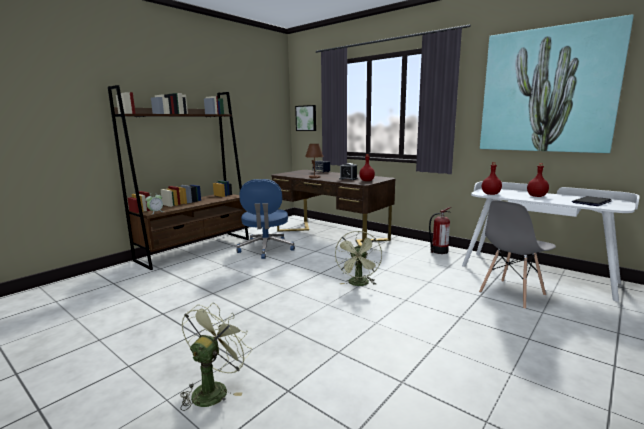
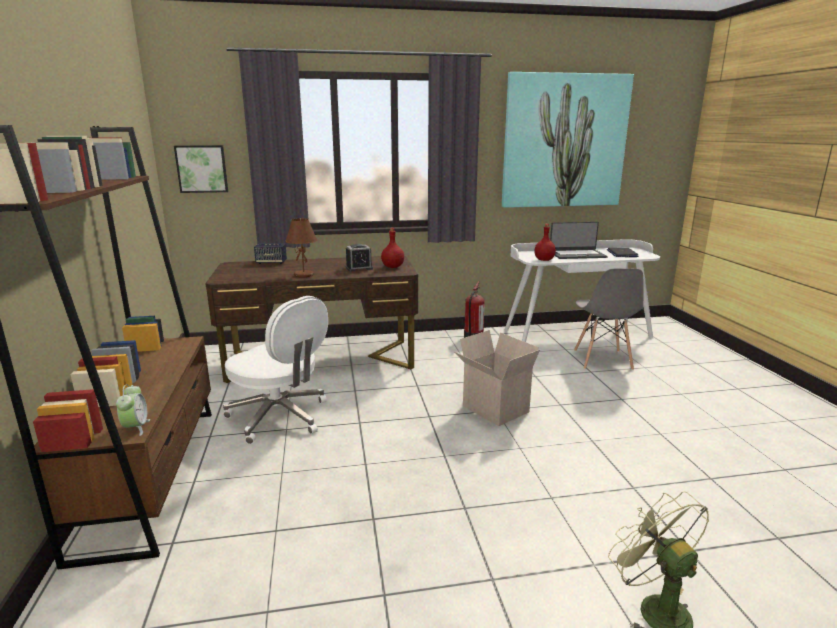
camera: 50 degrees left, 5 degrees up
(266, 249) = (280, 417): blue office chair -> white office chair
(359, 284) = (493, 409): green fan -> cardboard box
(537, 196) = (577, 255): red bottle -> laptop

